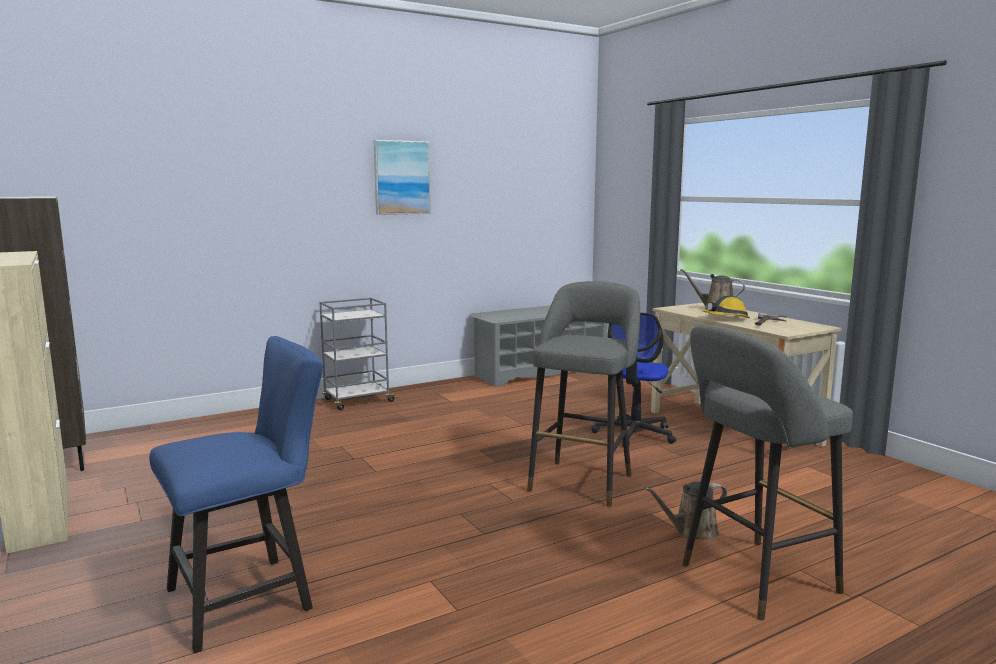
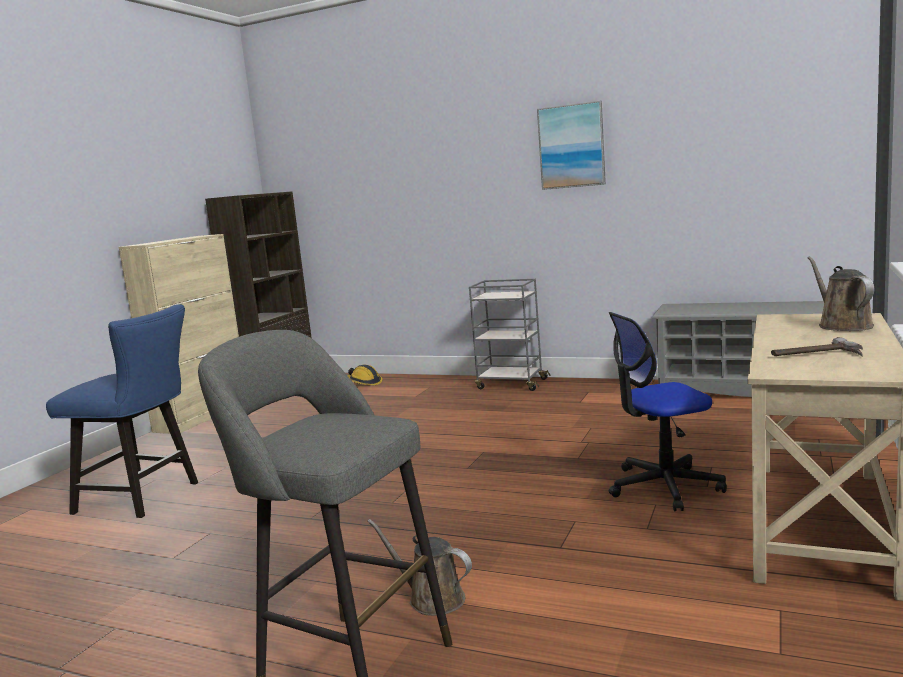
camera: 55 degrees right, 0 degrees up
(583, 480) = (482, 510): grey stool -> none
(725, 318) = (786, 340): hard hat -> hard hat (364, 383)

